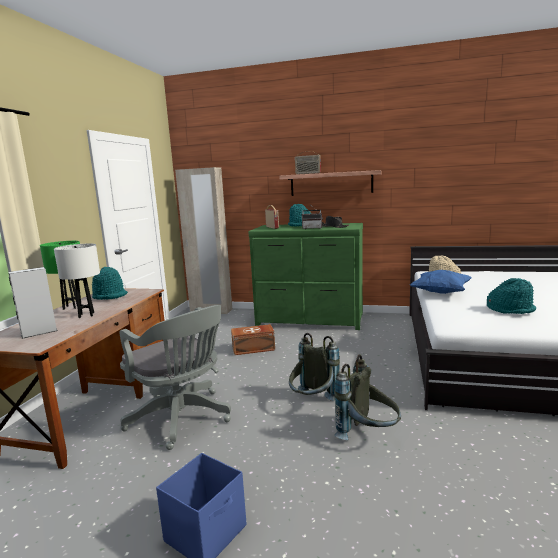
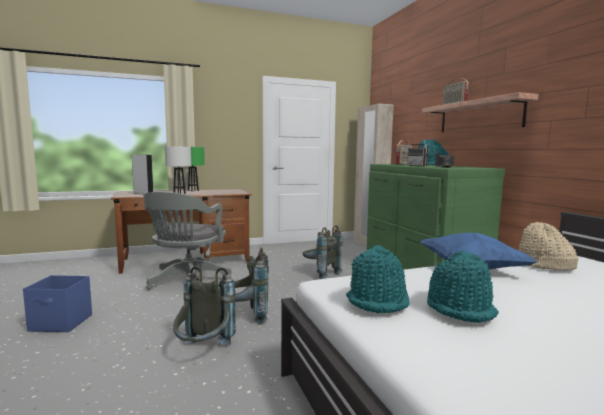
camera: 55 degrees right, 5 degrees down
(110, 296) = (222, 191): turquoise hat -> turquoise hat (378, 301)
(254, 349) = (320, 273): brown storage box -> grey backpack

